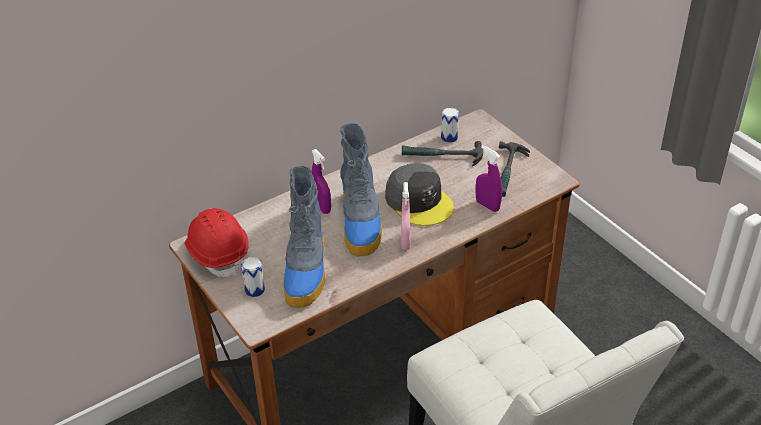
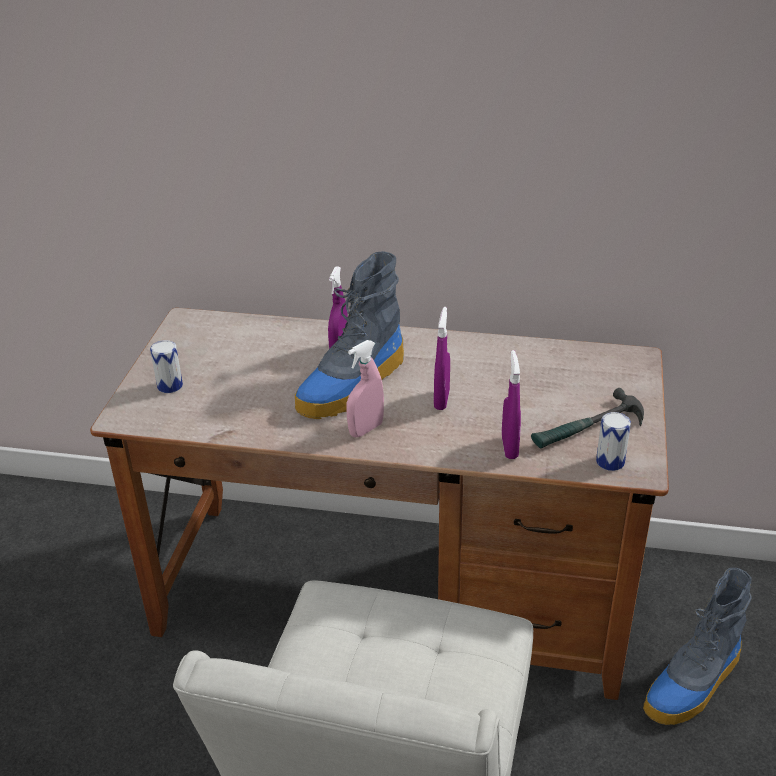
camera: 45 degrees right, 5 degrees down
(218, 253) = (193, 337): red hard hat -> none
(306, 270) = (237, 397): boot -> boot (693, 684)
(419, 201) = (441, 400): grey cap -> purple spray bottle
(442, 156) = (535, 371): hammer -> none
(449, 137) = (574, 357): can -> can (610, 462)

